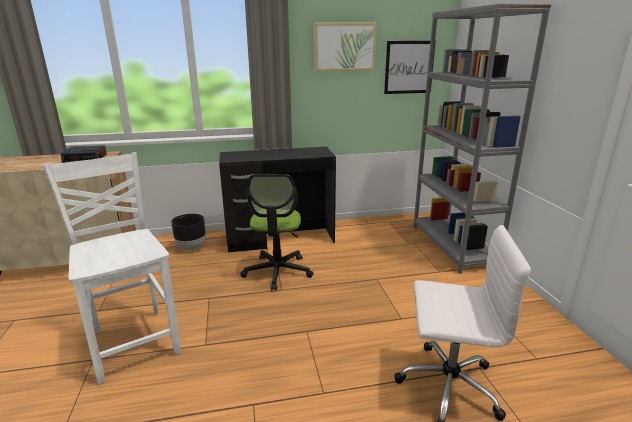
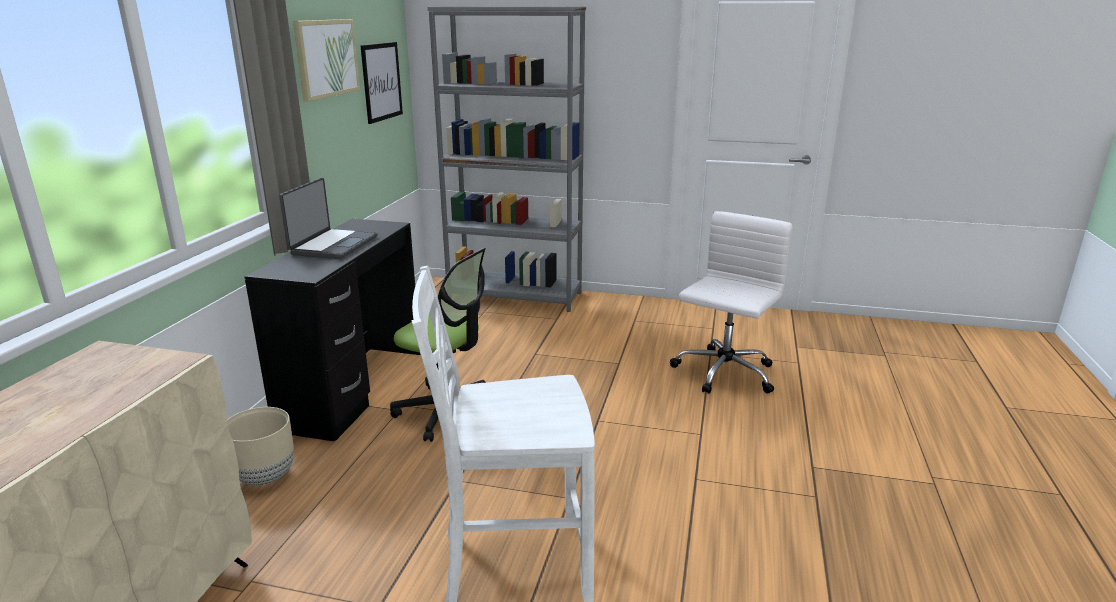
camera: 65 degrees left, 0 degrees up
(86, 159) = (107, 375): alarm clock -> none
(192, 247) = (265, 476): black planter -> beige planter
(277, 153) = (333, 245): none -> laptop

